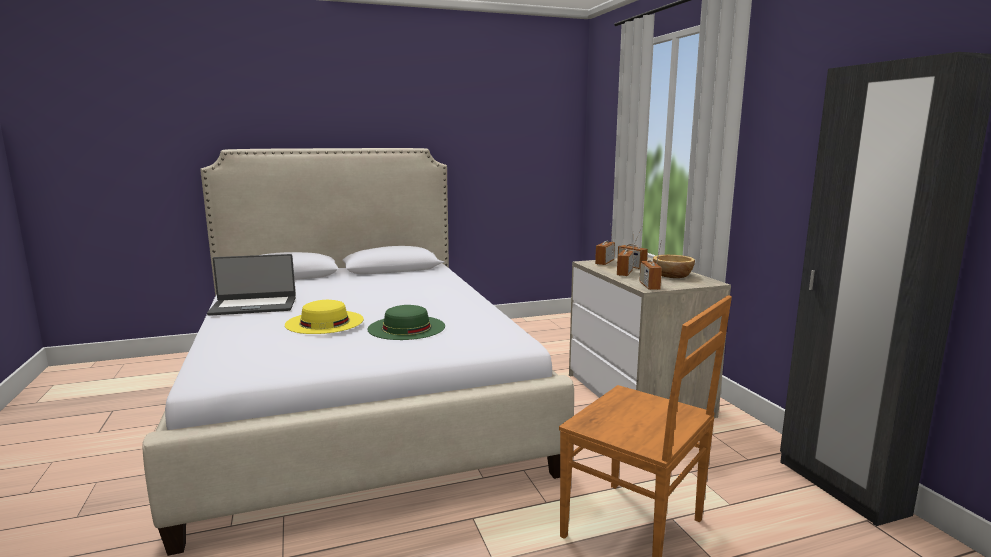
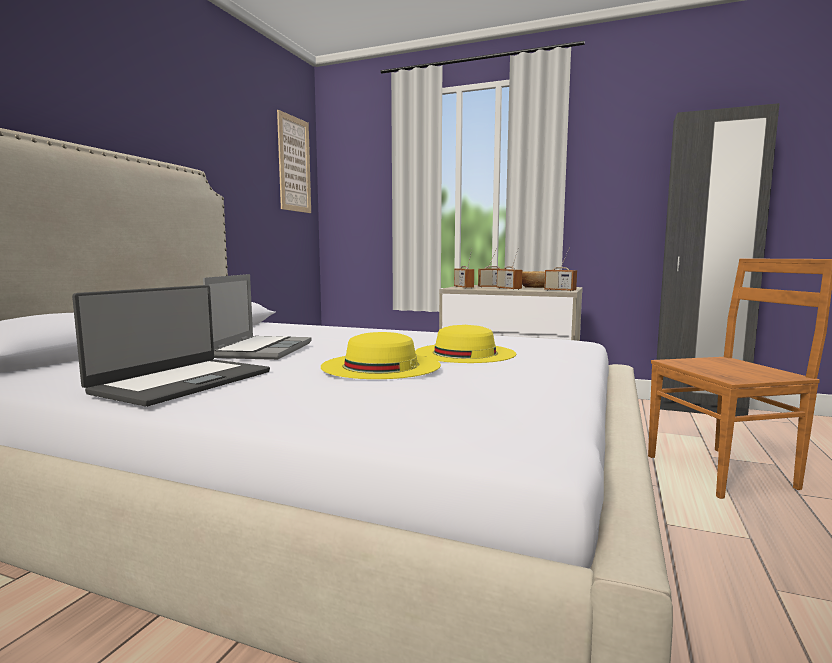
camera: 50 degrees left, 5 degrees down
(343, 294) = (262, 350): none -> laptop
(406, 327) = (464, 353): green hat -> yellow hat
(549, 121) = (294, 164): none -> picture

